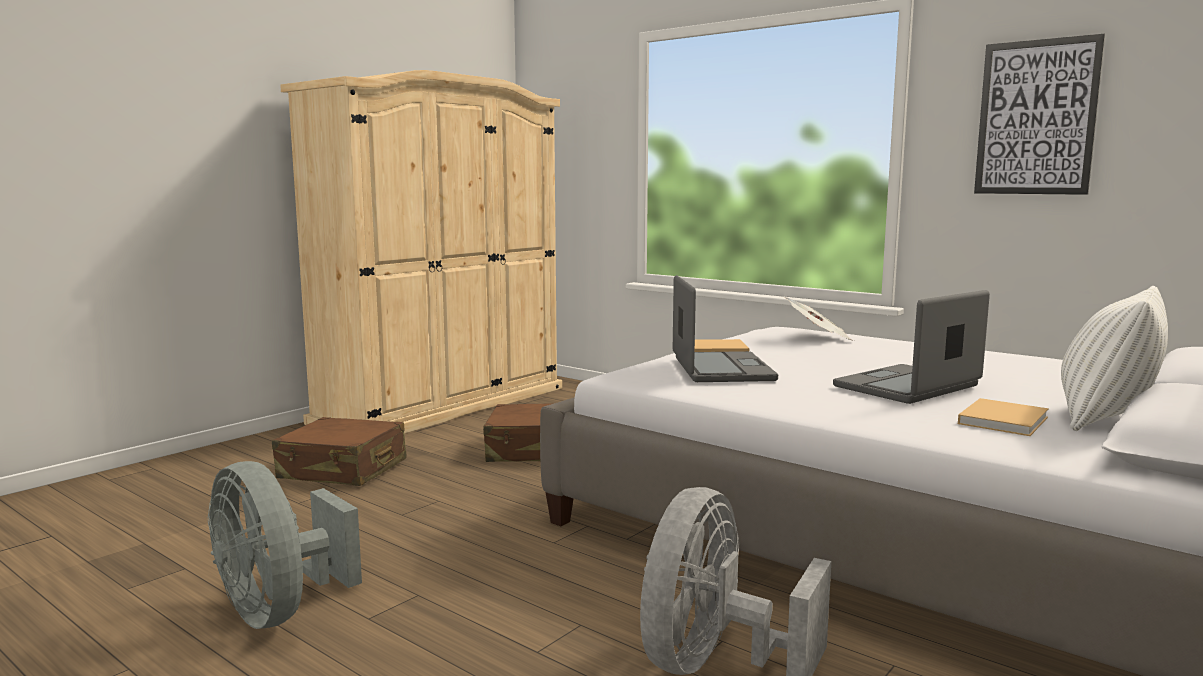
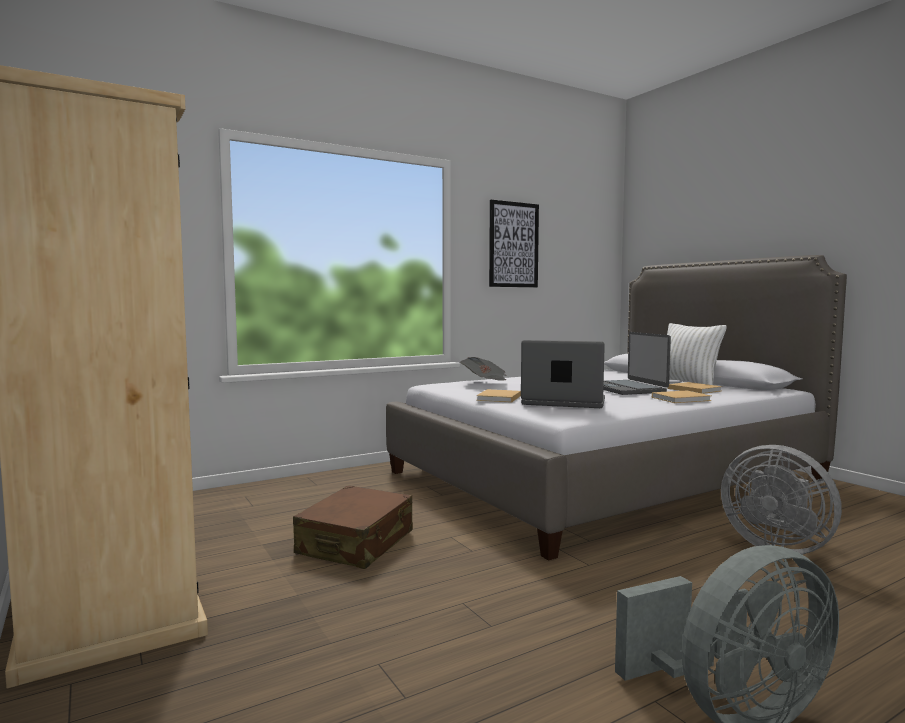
camera: 70 degrees left, 5 degrees down
(342, 470) = (301, 657): brown suitcase -> none
(862, 413) = (682, 399): none -> beige book

